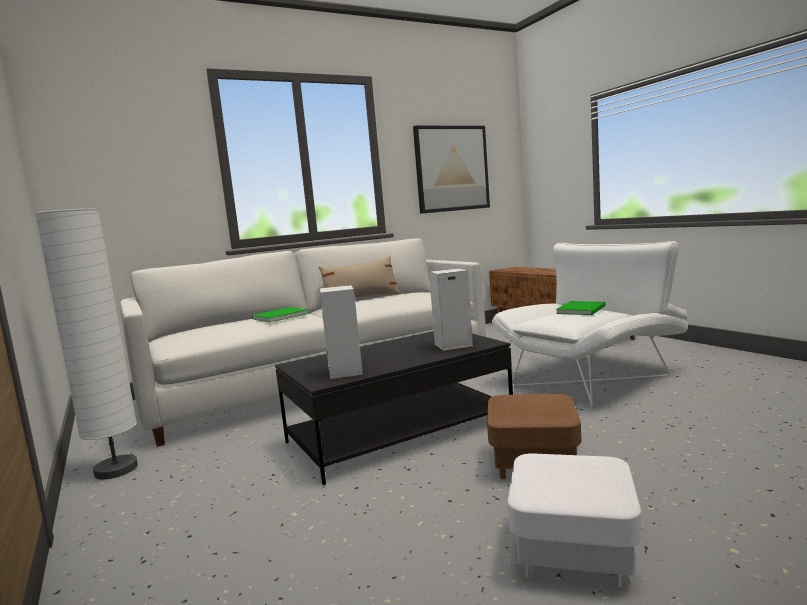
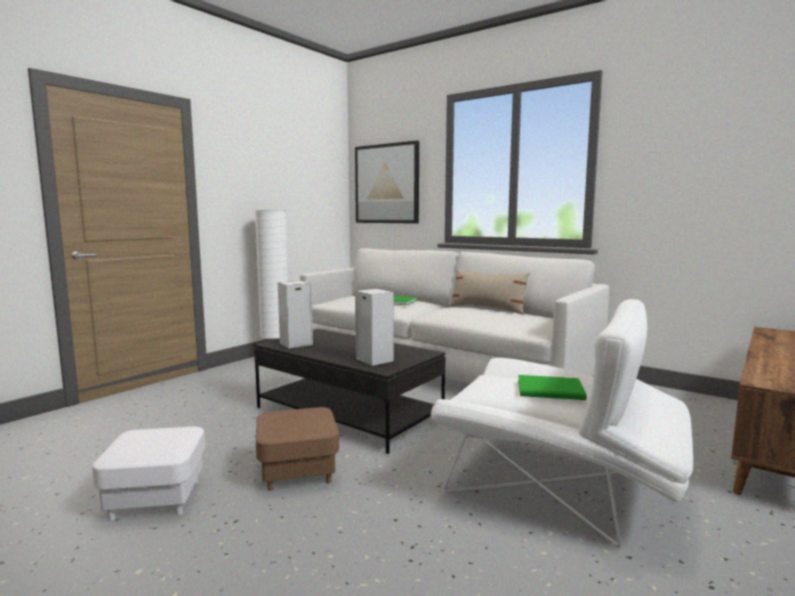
camera: 65 degrees right, 0 degrees up
(451, 169) = (709, 174): picture -> picture (387, 184)

